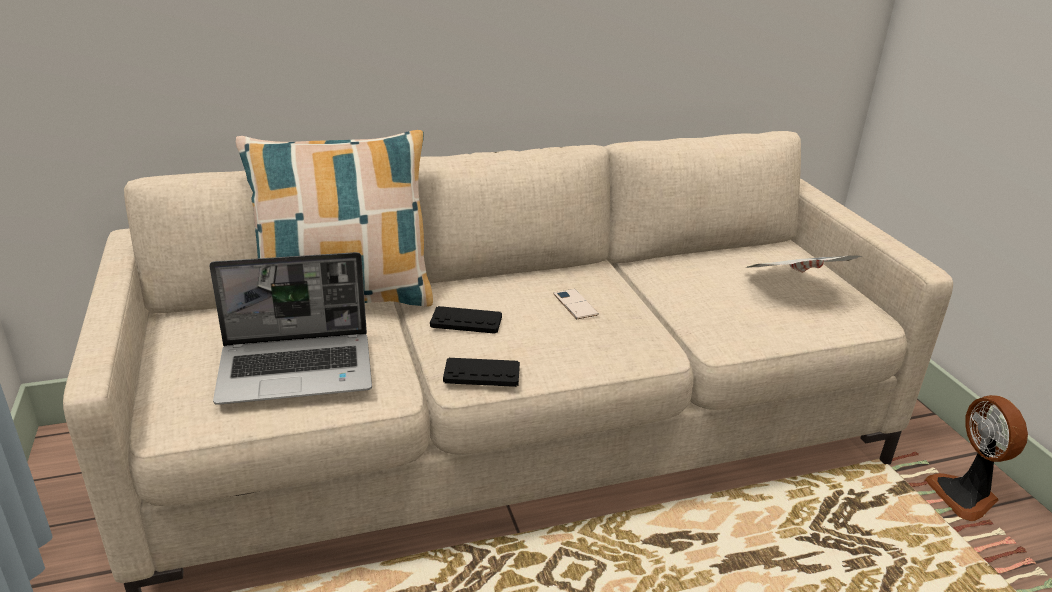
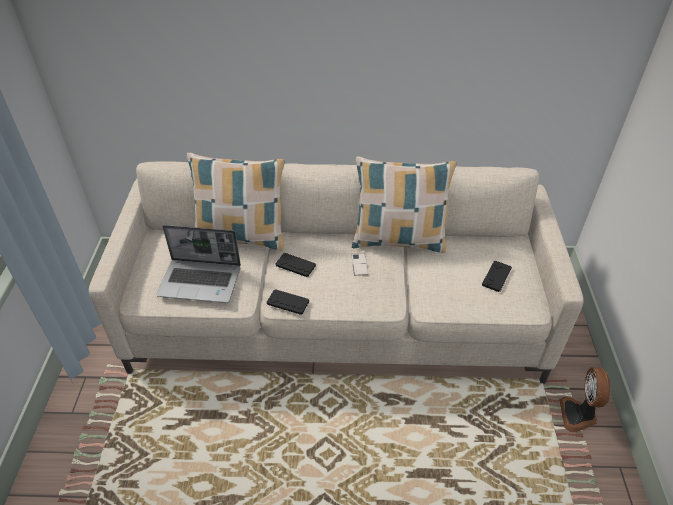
camera: 20 degrees right, 15 degrees up
(616, 268) = (398, 240): none -> pillow
(794, 287) = (496, 276): newspaper -> black game controller

